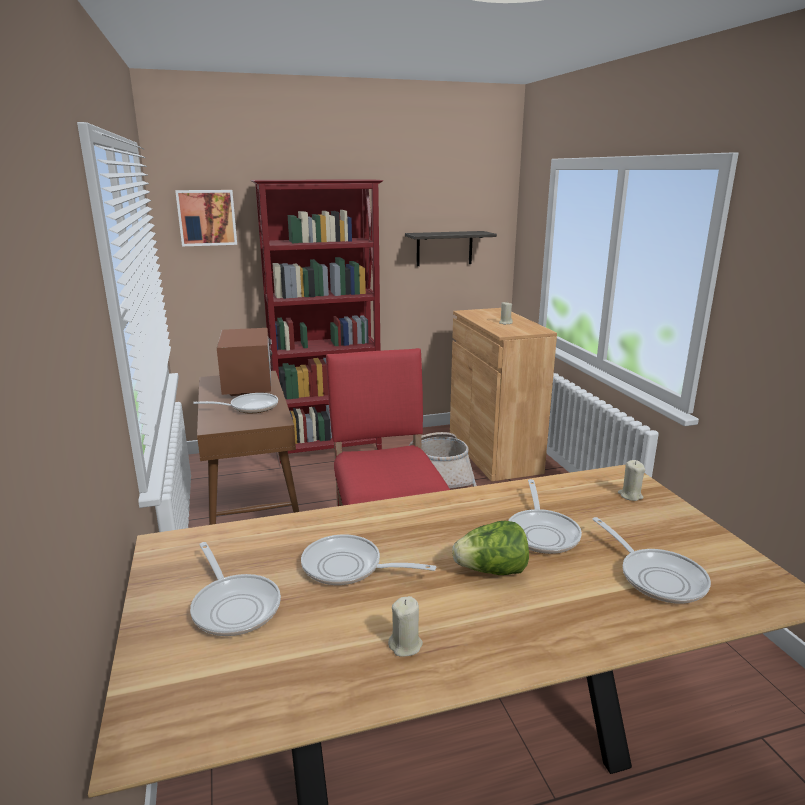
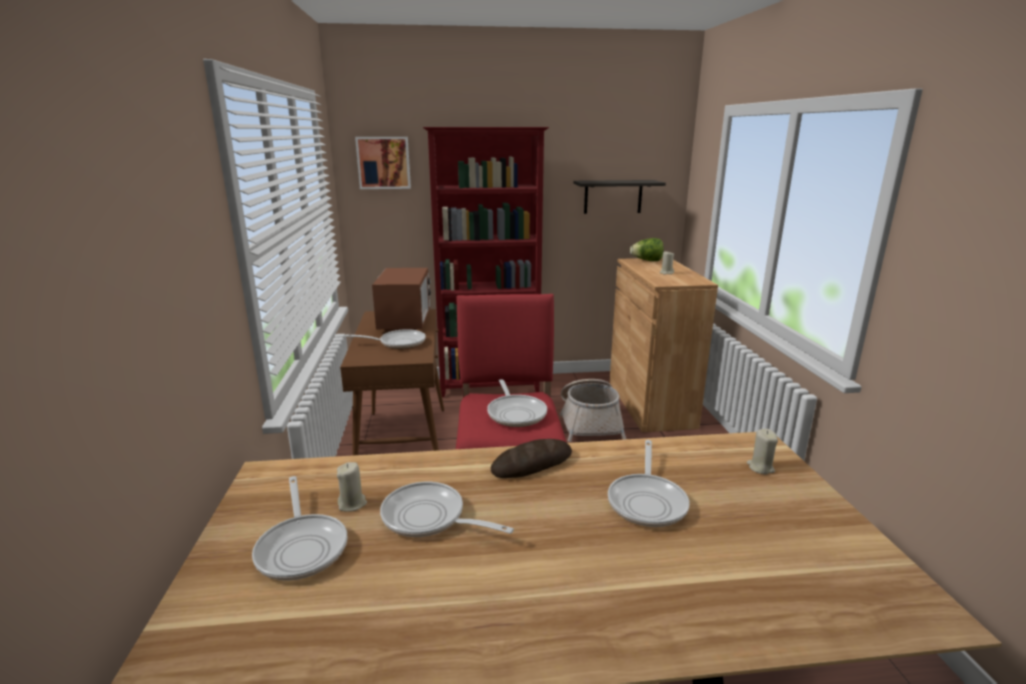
camera: 10 degrees right, 0 degrees up
(405, 645) = (456, 616): beige candle -> beige candle (352, 504)
(427, 511) = (532, 464): none -> bread
(491, 571) = (578, 539): lettuce -> lettuce (647, 261)
(657, 577) = (767, 569): frying pan -> frying pan (515, 413)

